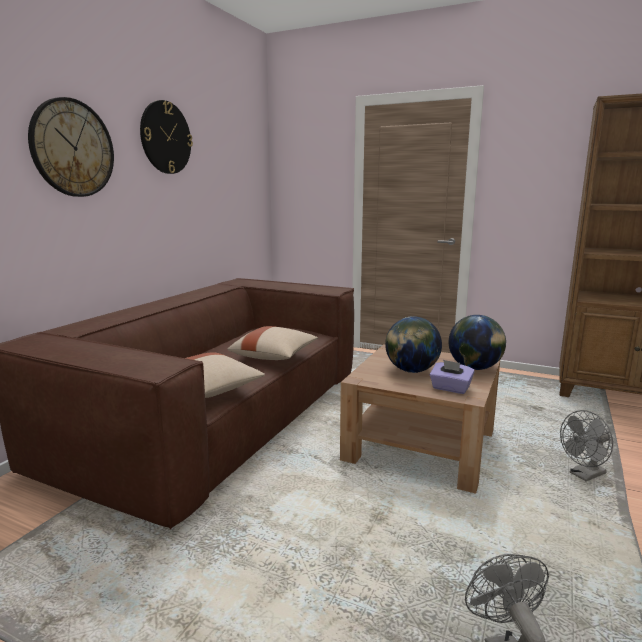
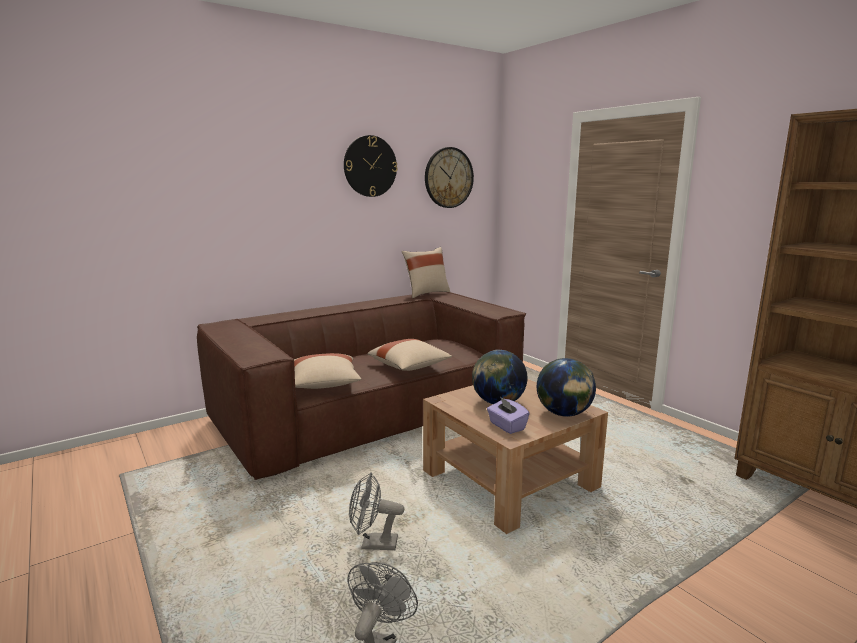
camera: 30 degrees right, 0 degrees up
(72, 148) = (279, 182): wall clock -> wall clock (448, 177)
(228, 282) = (426, 293): none -> beige pillow
(584, 475) = (645, 558): grey fan -> grey fan (373, 544)

